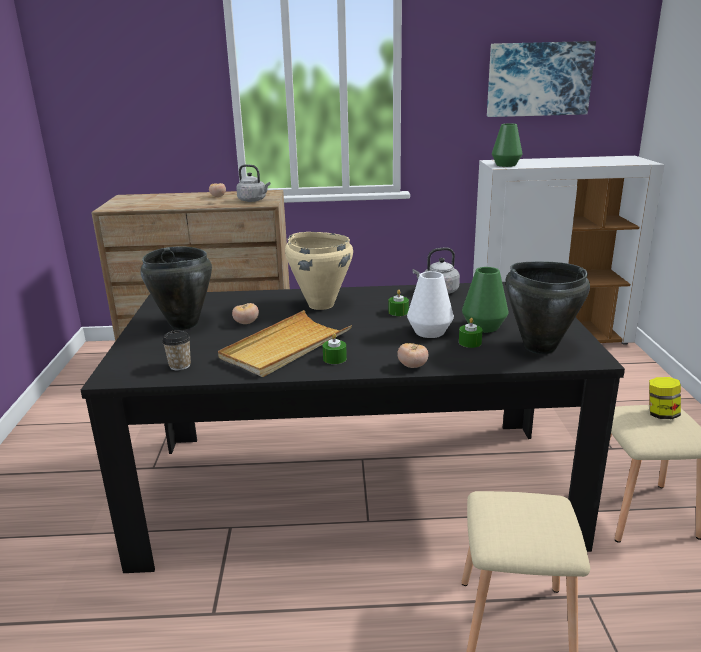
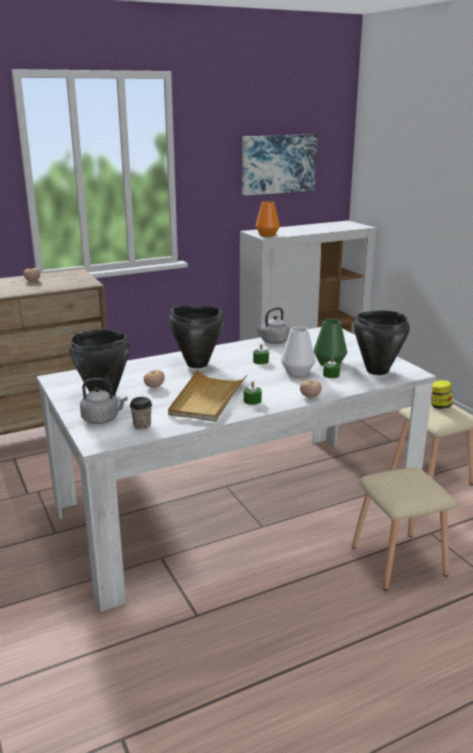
camera: 25 degrees left, 0 degrees up
(253, 200) = (73, 281): grey kettle -> grey kettle (102, 419)
(321, 305) = (197, 364): beige cooking pot -> black cooking pot
(354, 489) = (236, 508): black dining table -> white dining table
(506, 165) = (267, 235): green vase -> orange vase

